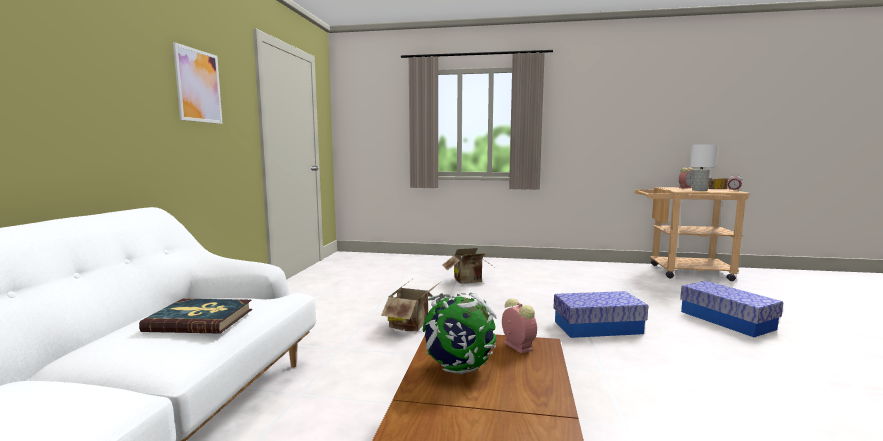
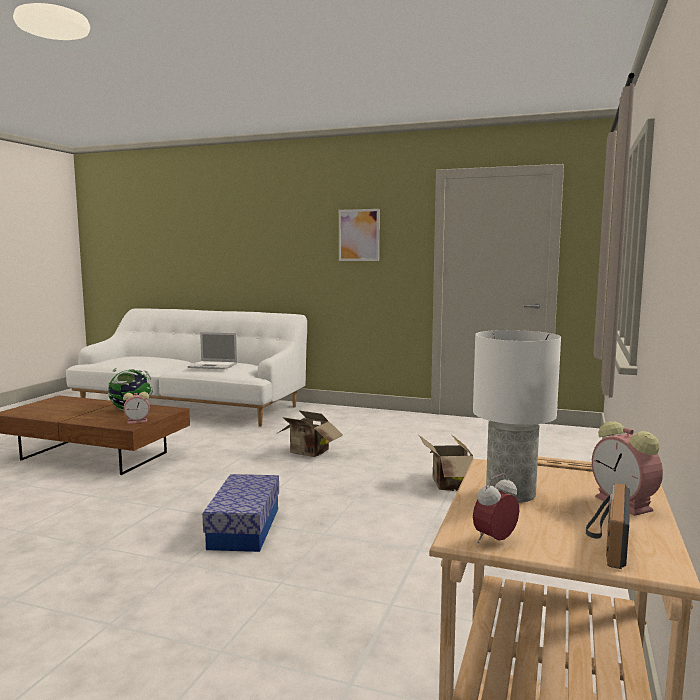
camera: 100 degrees right, 0 degrees up
(200, 320) = (214, 365): book -> laptop
(726, 320) = (189, 642): storage box -> none

